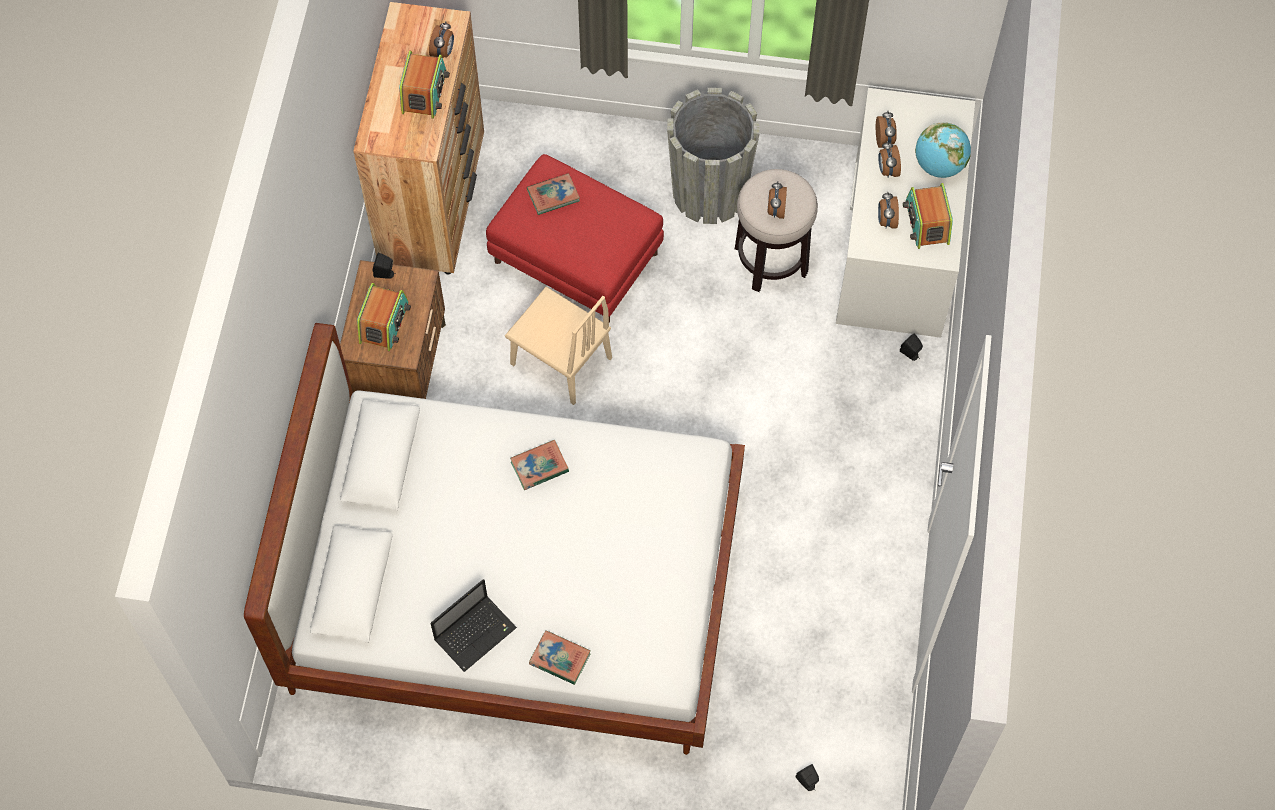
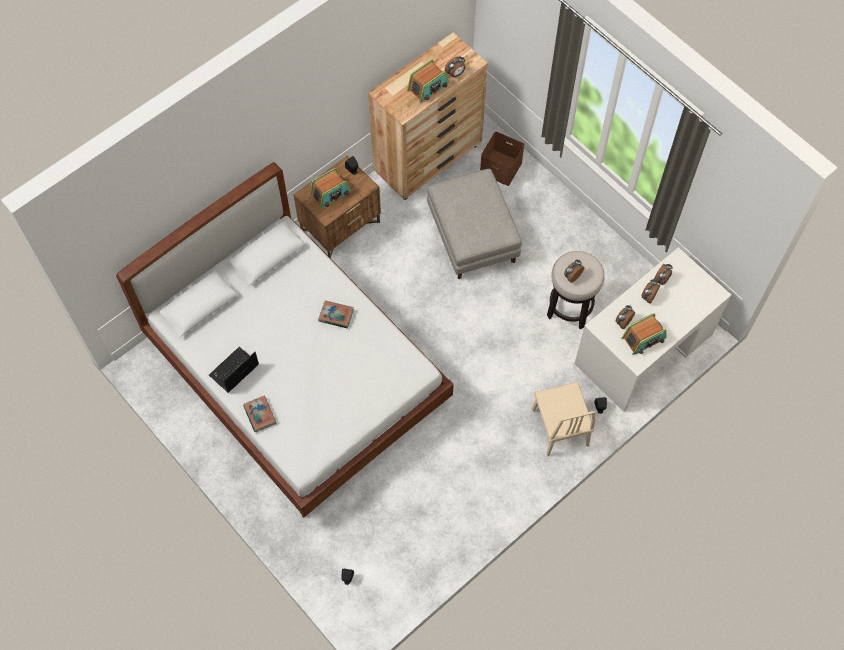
camera: 40 degrees right, 0 degrees up
(476, 632) = (233, 371): laptop -> laptop turned 135 degrees clockwise
(535, 148) = (502, 167): none -> brown storage box
(553, 196) = (474, 192): book -> none
(561, 361) = (418, 280): beige chair -> beige chair (560, 427)
(578, 258) = (473, 236): red ottoman -> grey ottoman
(709, 192) = (570, 251): grey planter -> none
(926, 222) = (644, 338): radio -> radio turned 150 degrees counterclockwise
(939, 165) = (679, 314): globe -> none

